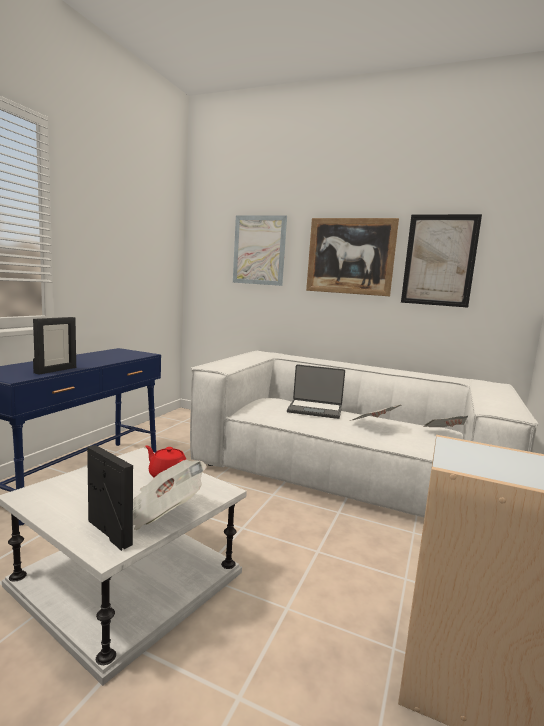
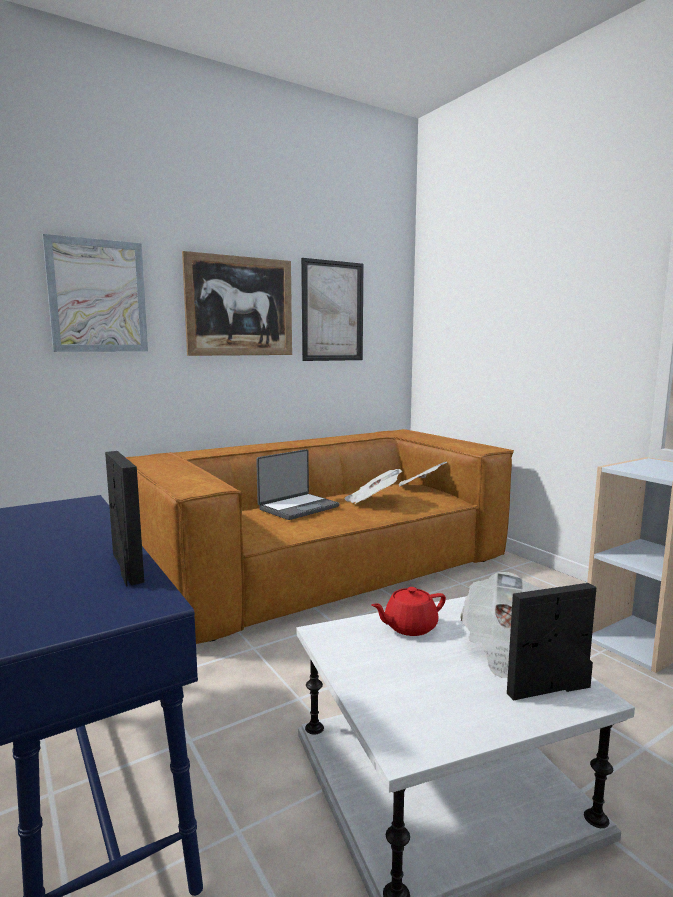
camera: 55 degrees left, 0 degrees up
(346, 470) = (325, 567): white sofa -> brown sofa

